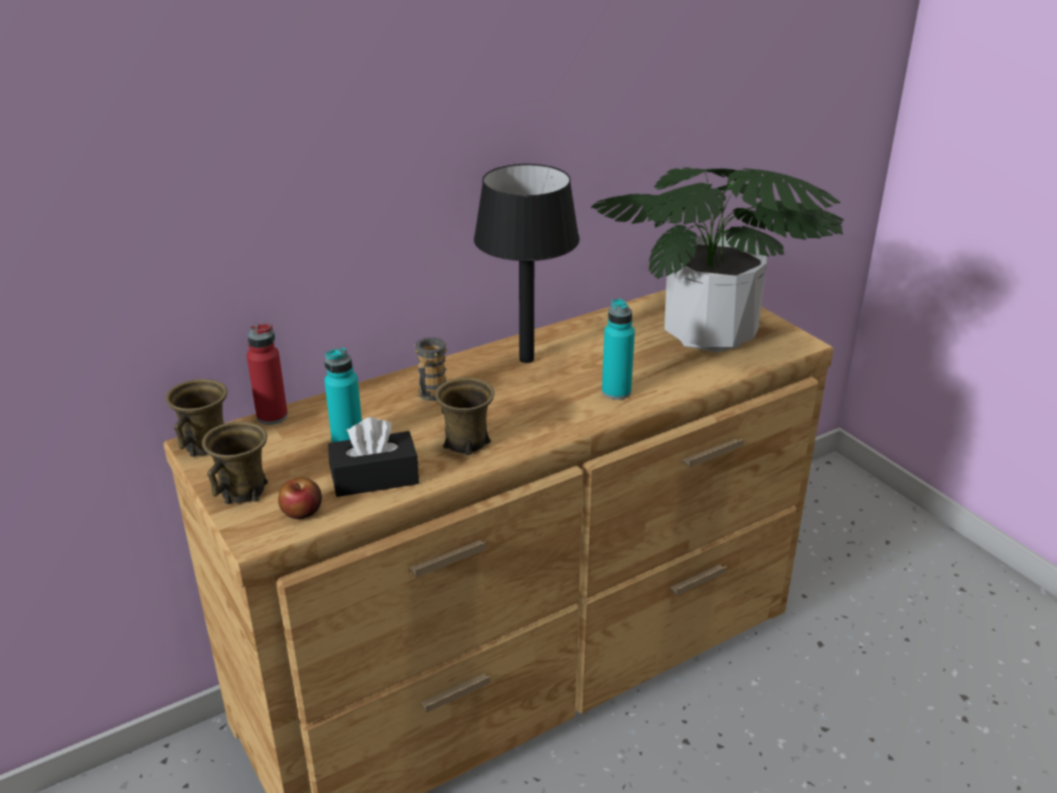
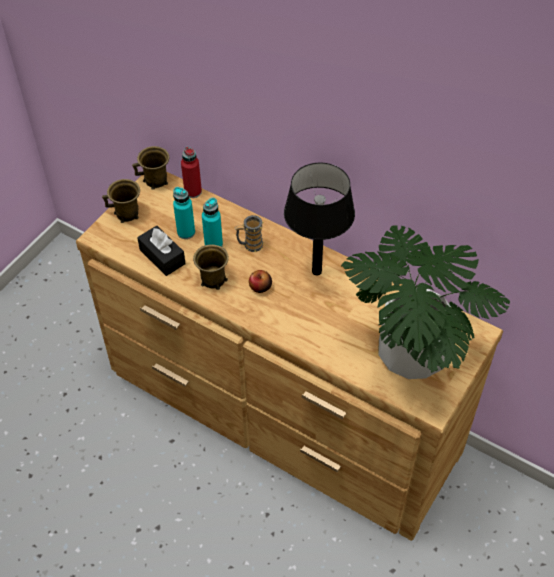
camera: 65 degrees right, 20 degrees up
(302, 511) = (122, 243): apple -> apple (260, 287)
(616, 392) = (305, 328): turquoise bottle -> turquoise bottle (213, 244)

